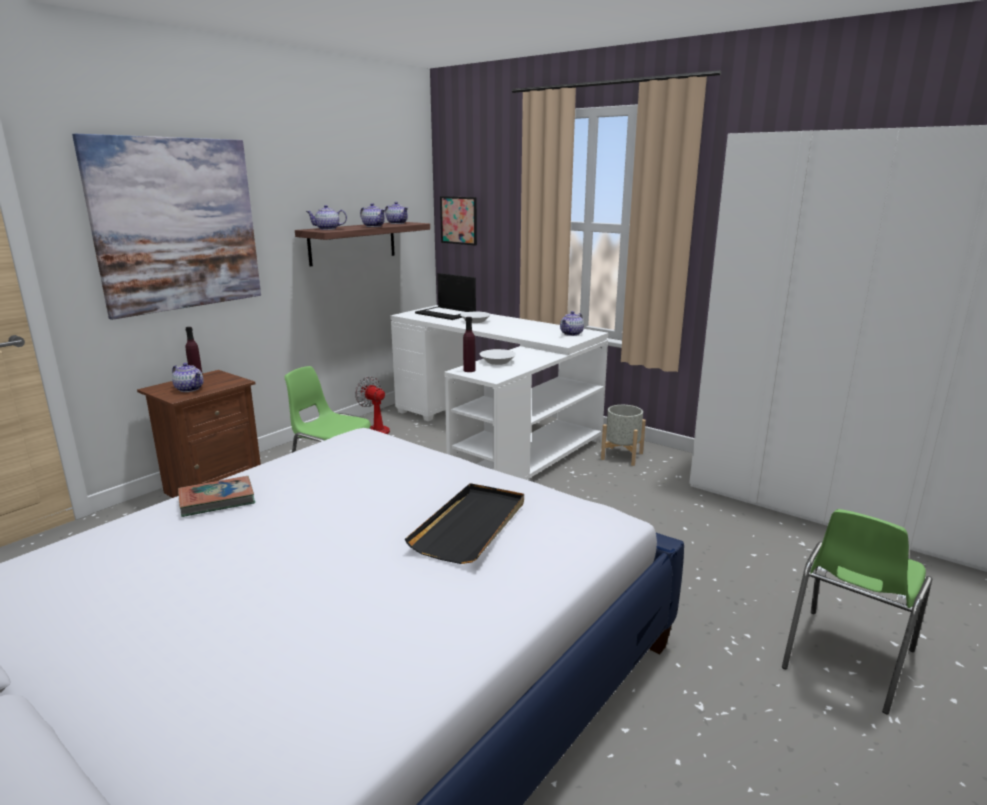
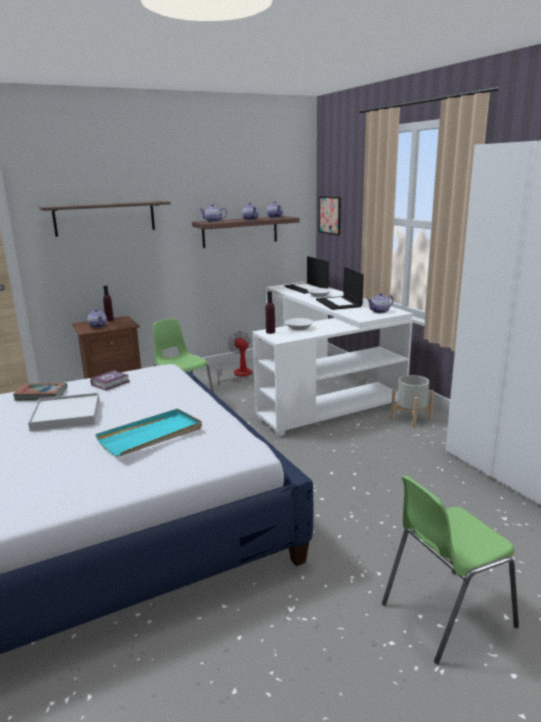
camera: 25 degrees right, 0 degrees up
(177, 225) = (105, 218): picture -> shelf
(301, 522) = (66, 415): none -> white tray
(311, 466) = (111, 383): none -> book
(471, 525) = (151, 435): black tray -> turquoise tray
(512, 328) = (339, 303): none -> laptop

